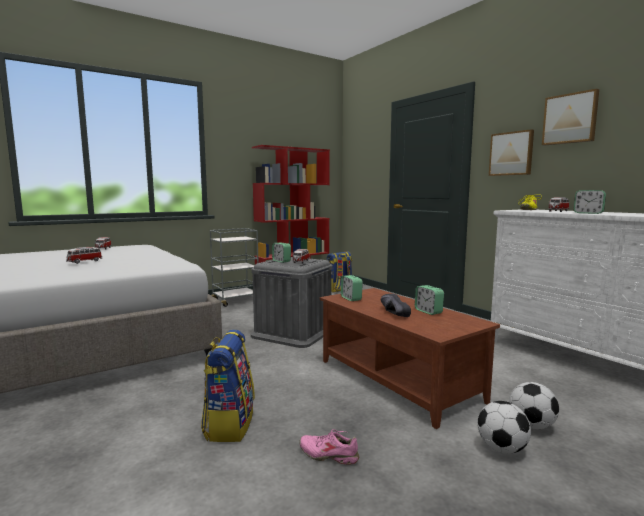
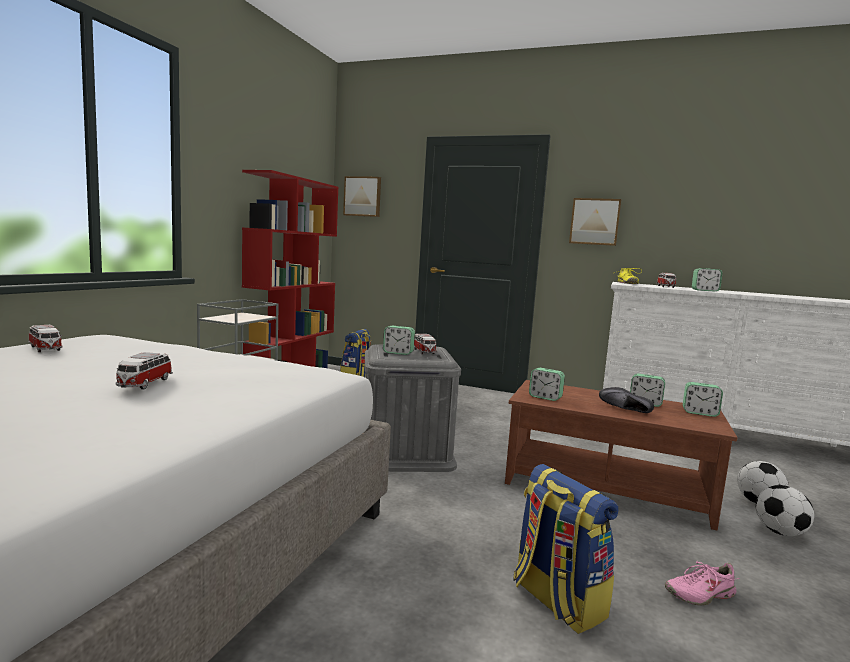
camera: 35 degrees left, 0 degrees up
(461, 324) = (700, 413): none -> alarm clock
(570, 119) = (660, 194): picture -> picture (363, 196)

